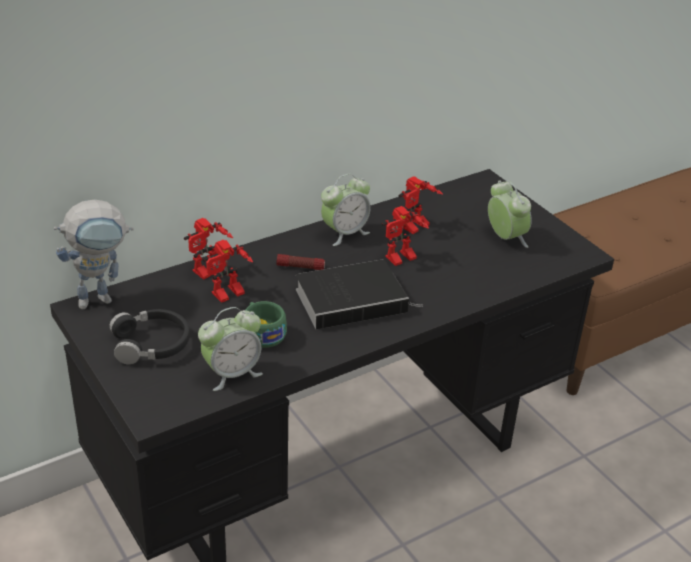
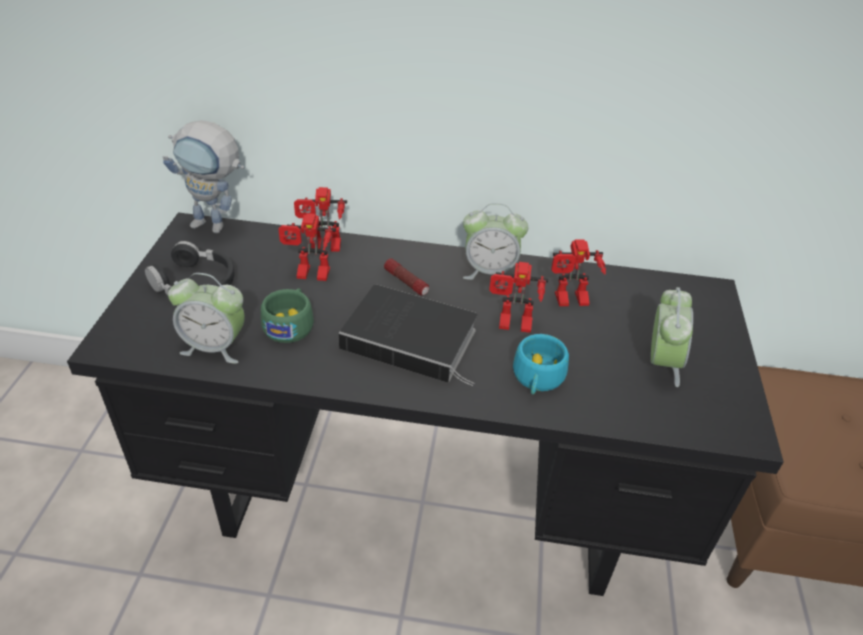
camera: 40 degrees right, 5 degrees up
(453, 283) = (537, 379): none -> turquoise cup

